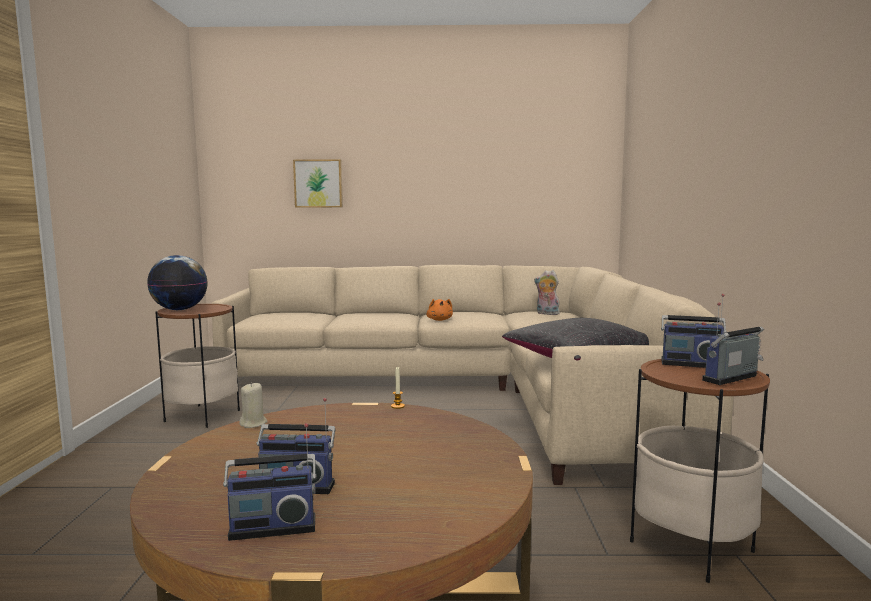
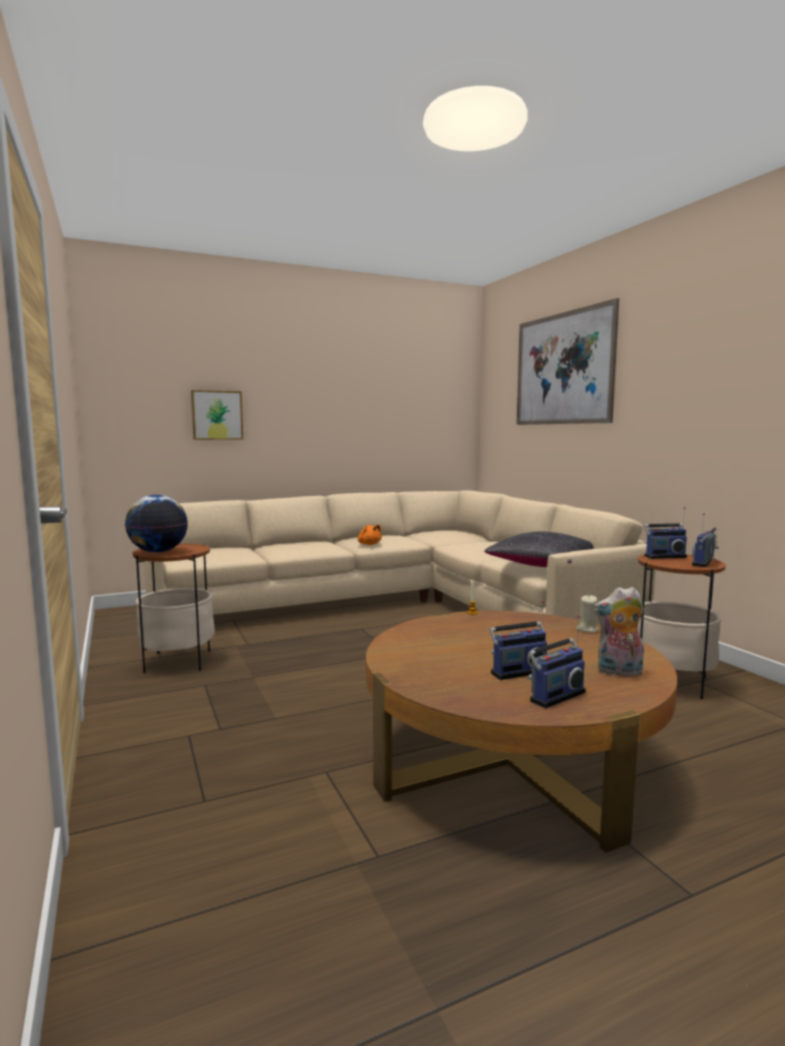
camera: 25 degrees left, 0 degrees up
(253, 424) = (391, 640): beige candle -> beige candle (587, 629)
(546, 314) = (446, 532): plush toy -> plush toy (619, 672)
(682, 112) = (562, 369): none -> picture

